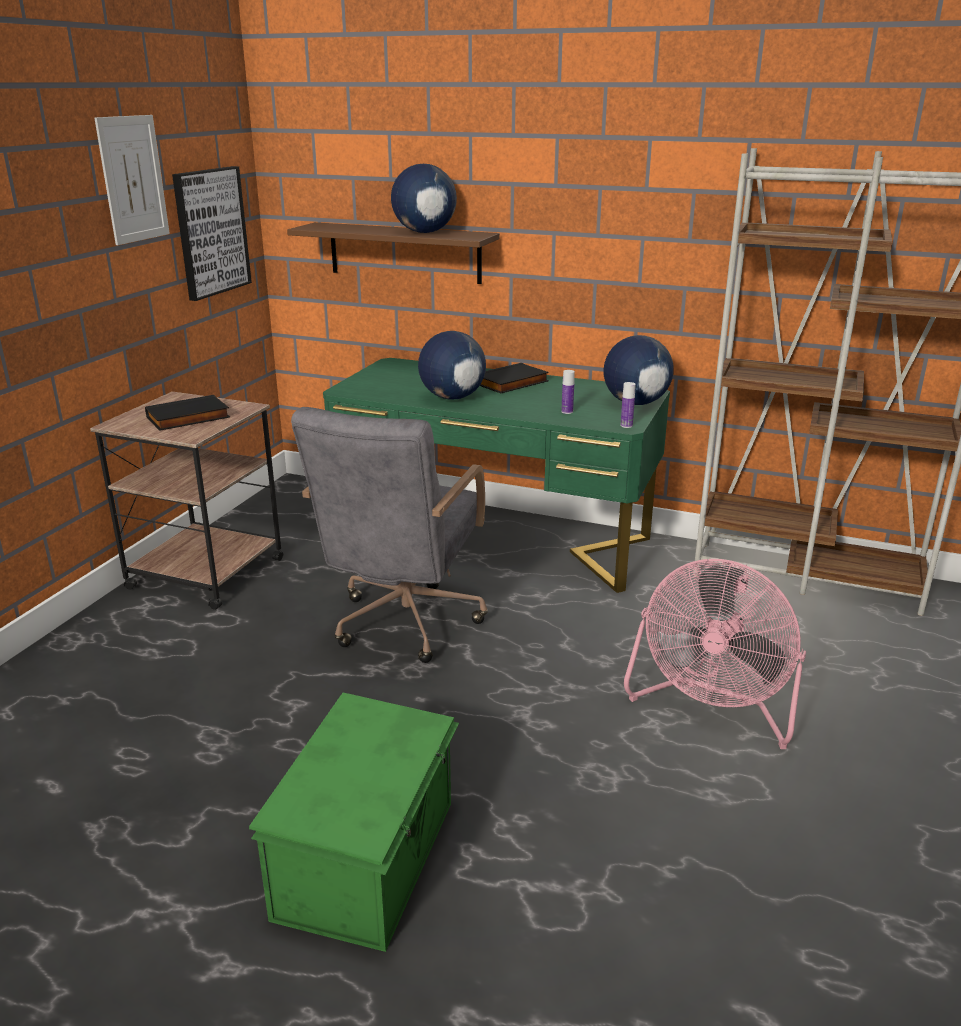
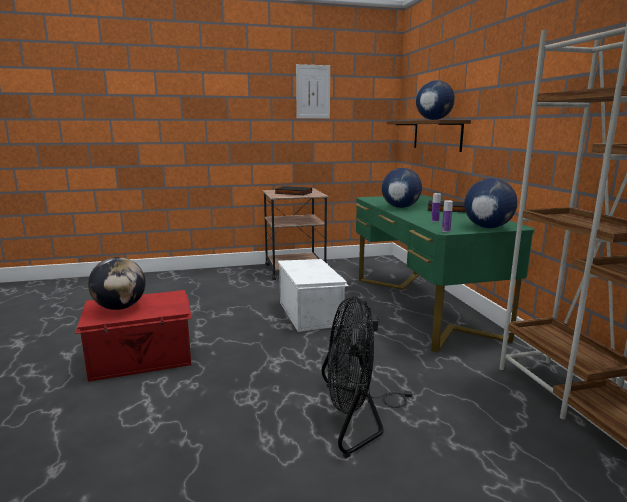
camera: 55 degrees right, 10 degrees down
(211, 232) = (359, 122): picture -> none
(348, 785) = (120, 307): none -> globe
(370, 858) = (142, 359): green storage box -> red storage box
(404, 627) = (311, 313): grey office chair -> white storage box
(708, 703) = (358, 413): pink fan -> black fan

